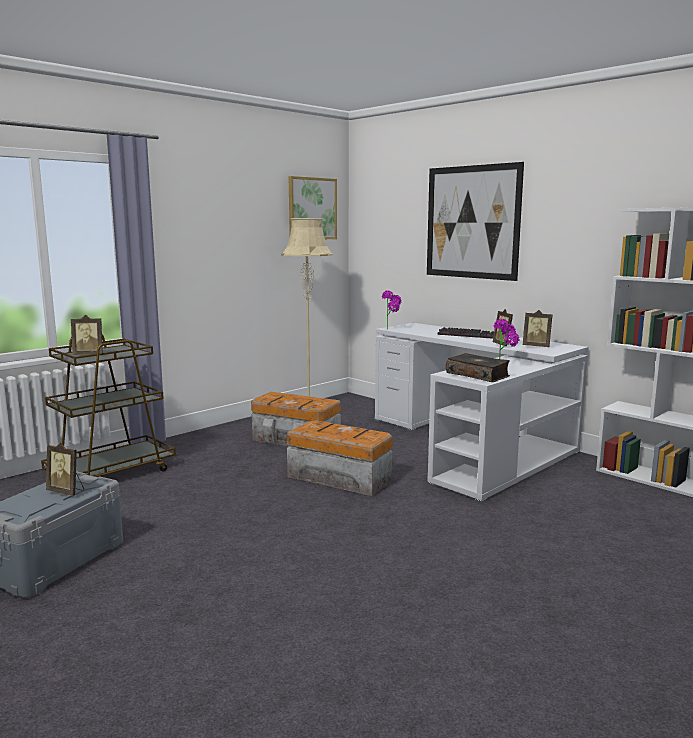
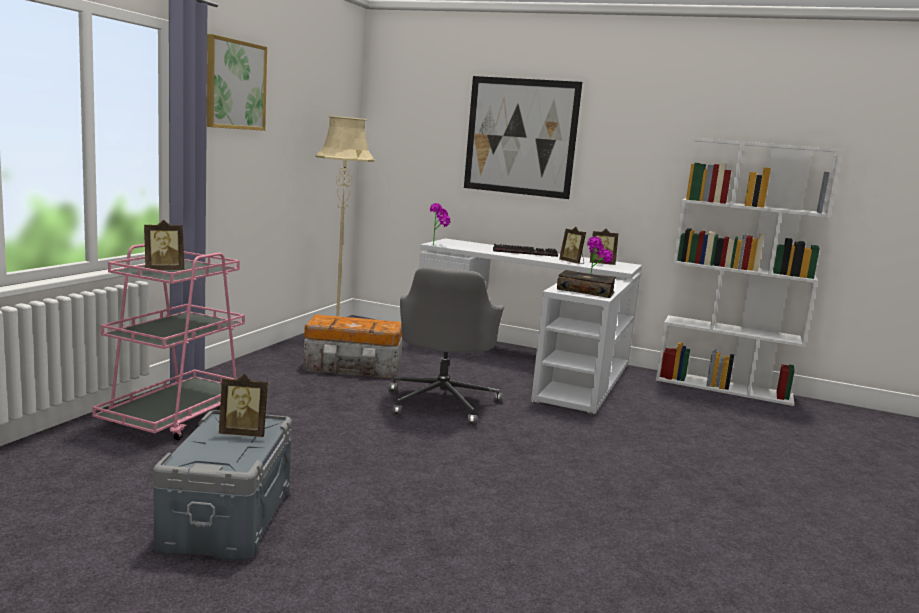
camera: 25 degrees left, 0 degrees up
(112, 473) = (177, 417): brown cart -> pink cart
(312, 208) = (334, 105): picture -> picture (235, 85)
(339, 478) = (442, 403): storage box -> grey office chair

